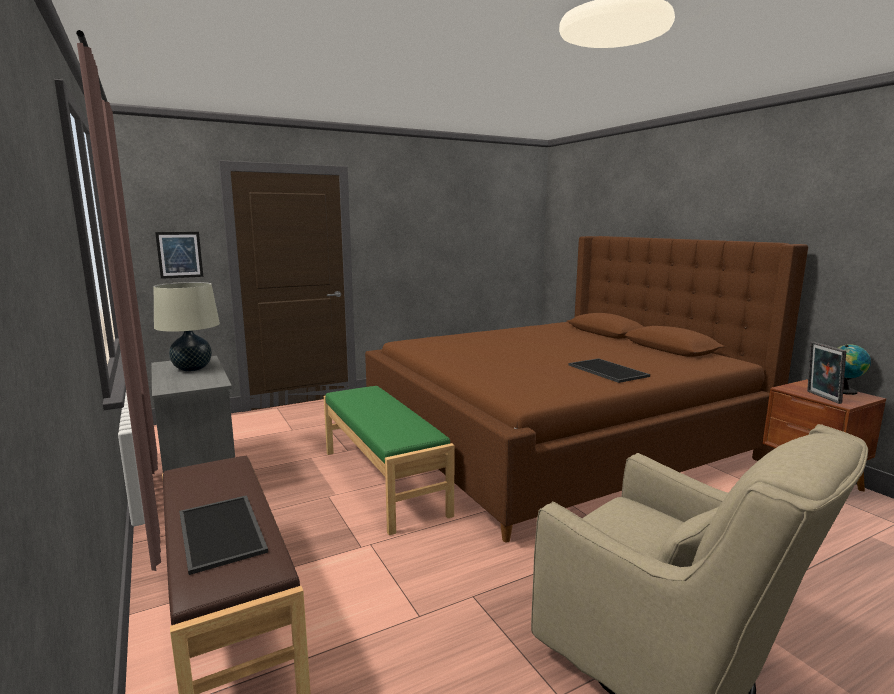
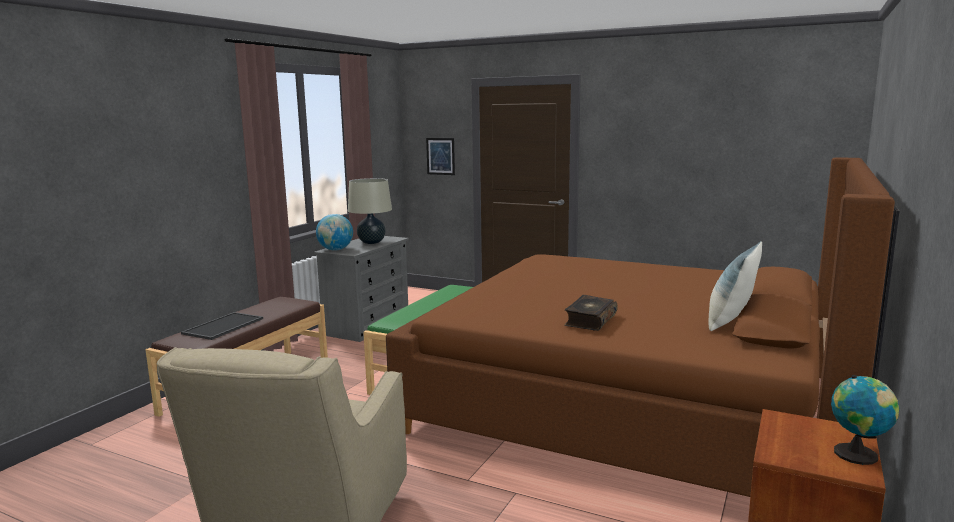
camera: 55 degrees right, 0 degrees up
(178, 386) = (335, 250): none -> globe
(606, 370) = (589, 320): tray -> book
(648, 350) = (730, 322): none -> pillow
(821, 397) = (779, 440): picture frame -> none

